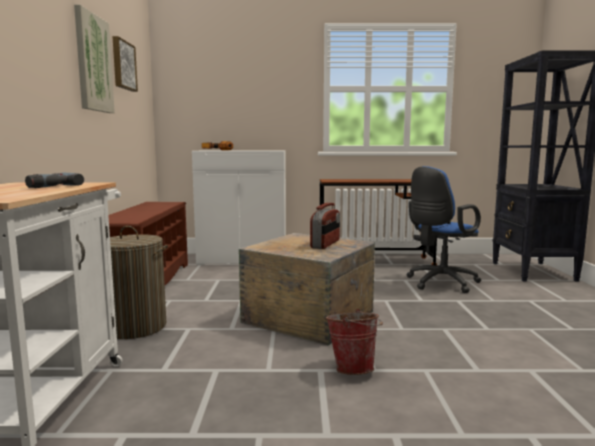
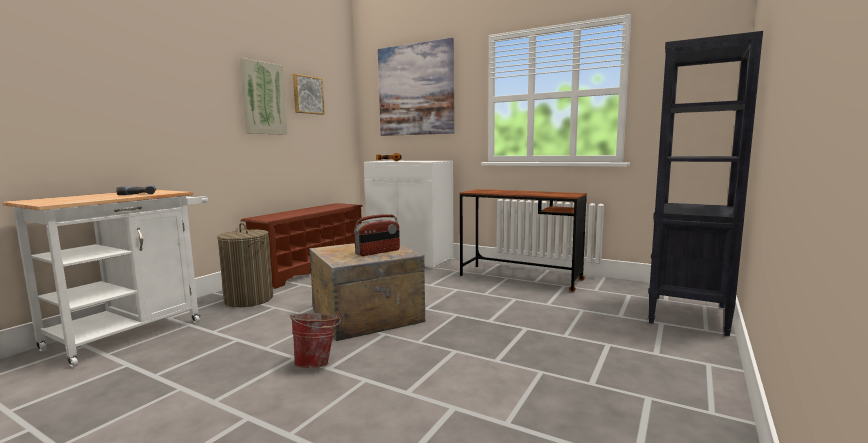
camera: 30 degrees right, 0 degrees up
(237, 72) = (415, 90): none -> picture
(439, 283) = (543, 308): blue office chair -> none

